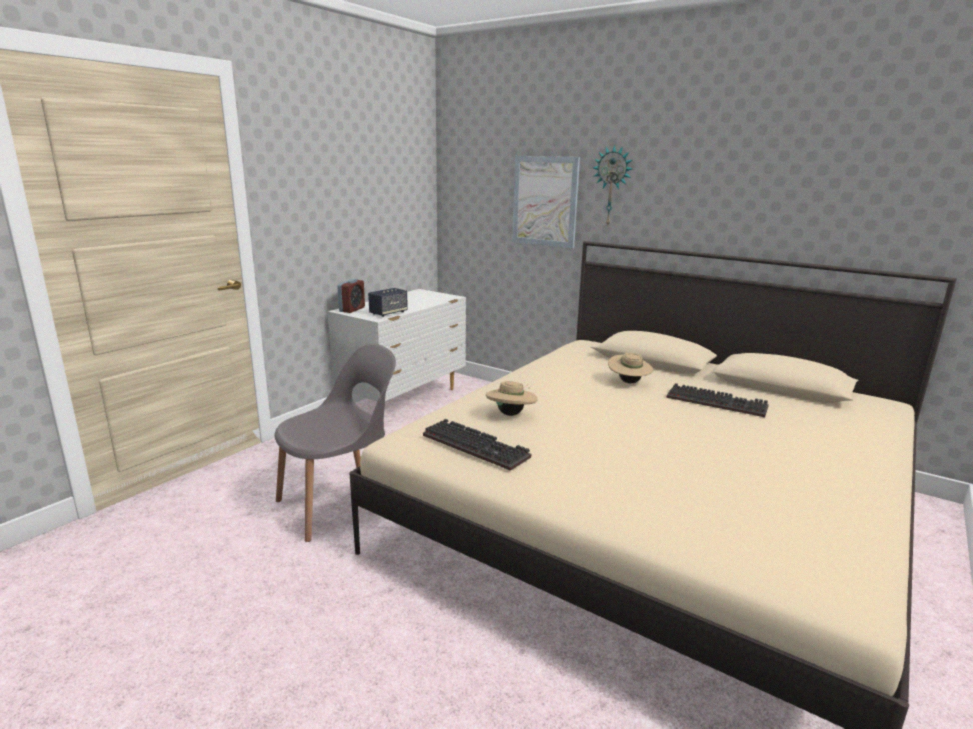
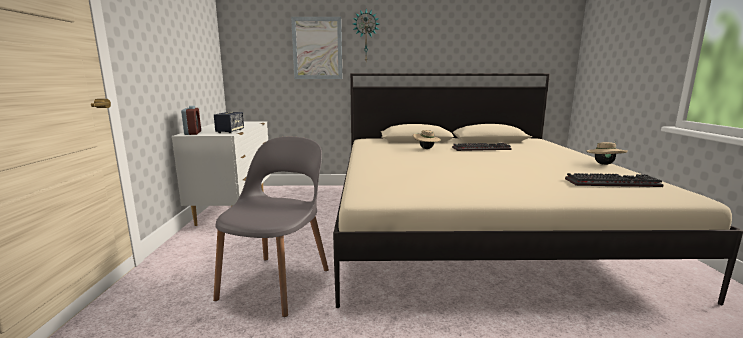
camera: 35 degrees left, 5 degrees down
(478, 446) = (423, 185): keyboard -> keyboard (612, 182)
(511, 414) = (403, 170): beige hat -> beige hat (604, 164)

